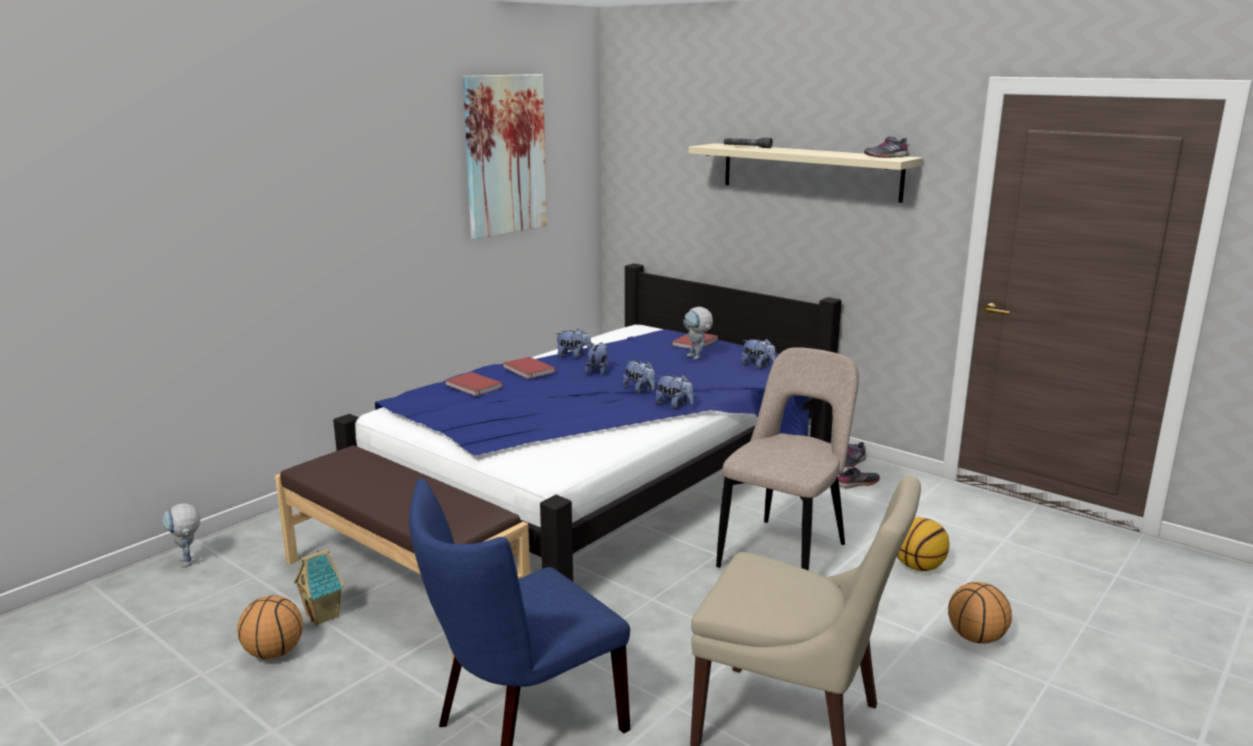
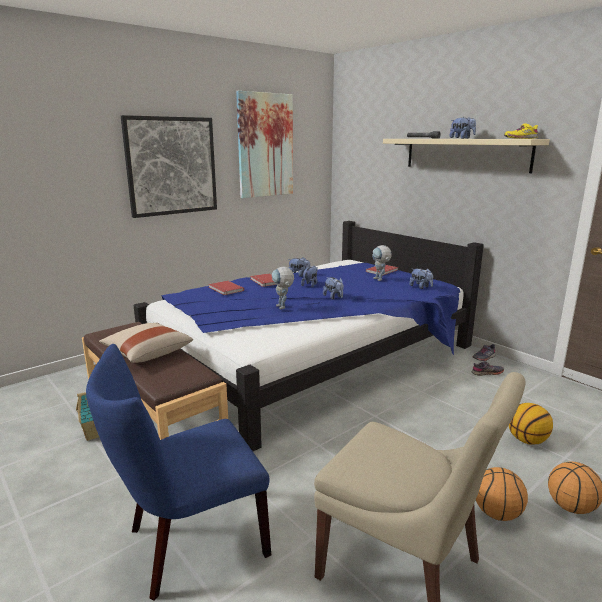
camera: 10 degrees right, 0 degrees up
(189, 564) = (33, 390): toy robot -> toy robot (283, 308)
(274, 653) = (50, 458): basketball -> basketball (497, 514)
(373, 198) = (171, 166): none -> picture
(396, 491) = (147, 353): none -> beige pillow
(674, 405) = (354, 308): plush toy -> plush toy (461, 138)
(786, 552) = (425, 419): beige chair -> none
(885, 157) = (520, 138): grey shoe -> yellow shoe

